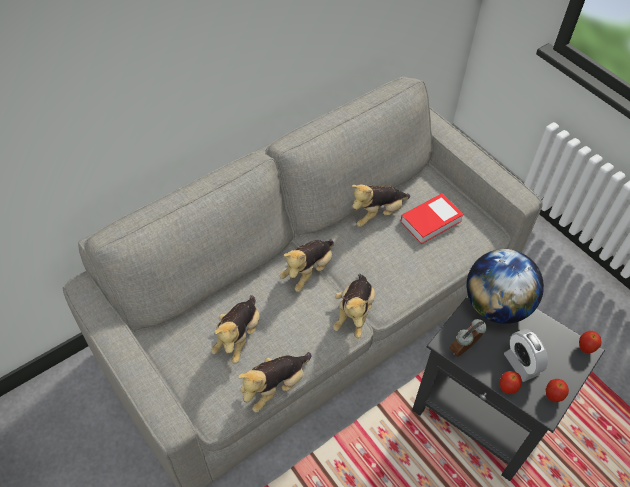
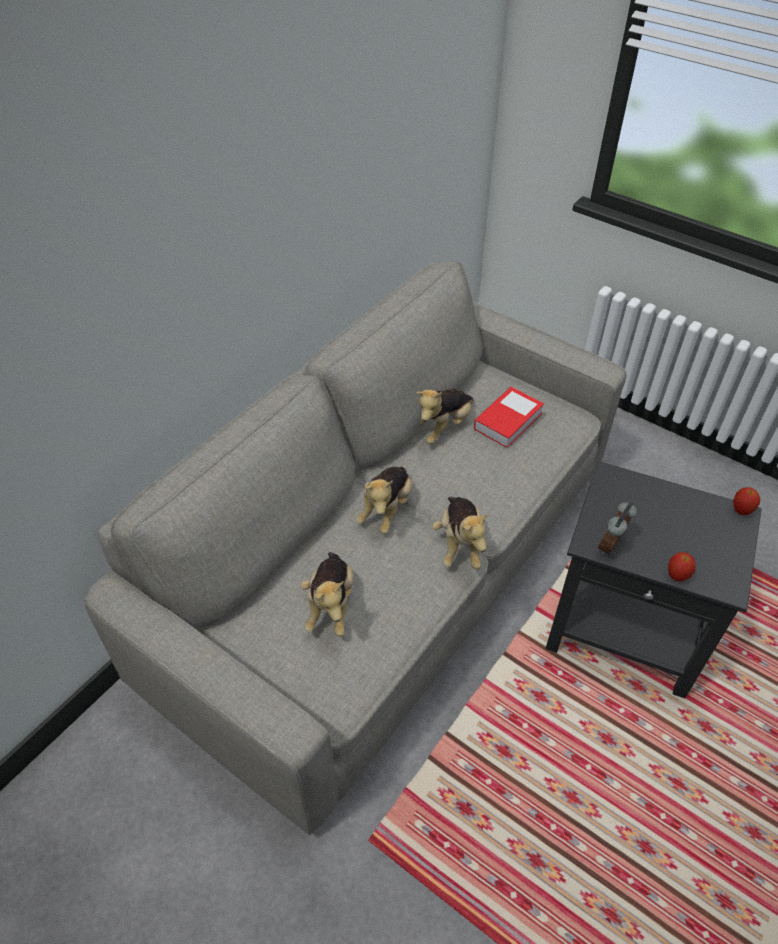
camera: 15 degrees left, 5 degrees down
(275, 386) = (397, 653): plush toy -> none
(496, 306) = (626, 489): globe -> none
(521, 364) = (681, 545): alarm clock -> none
(552, 396) = (729, 571): apple -> none

